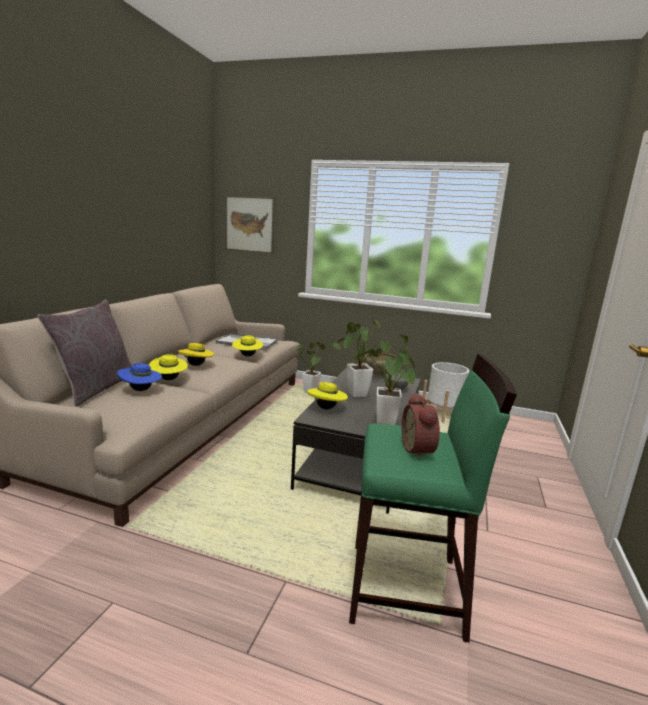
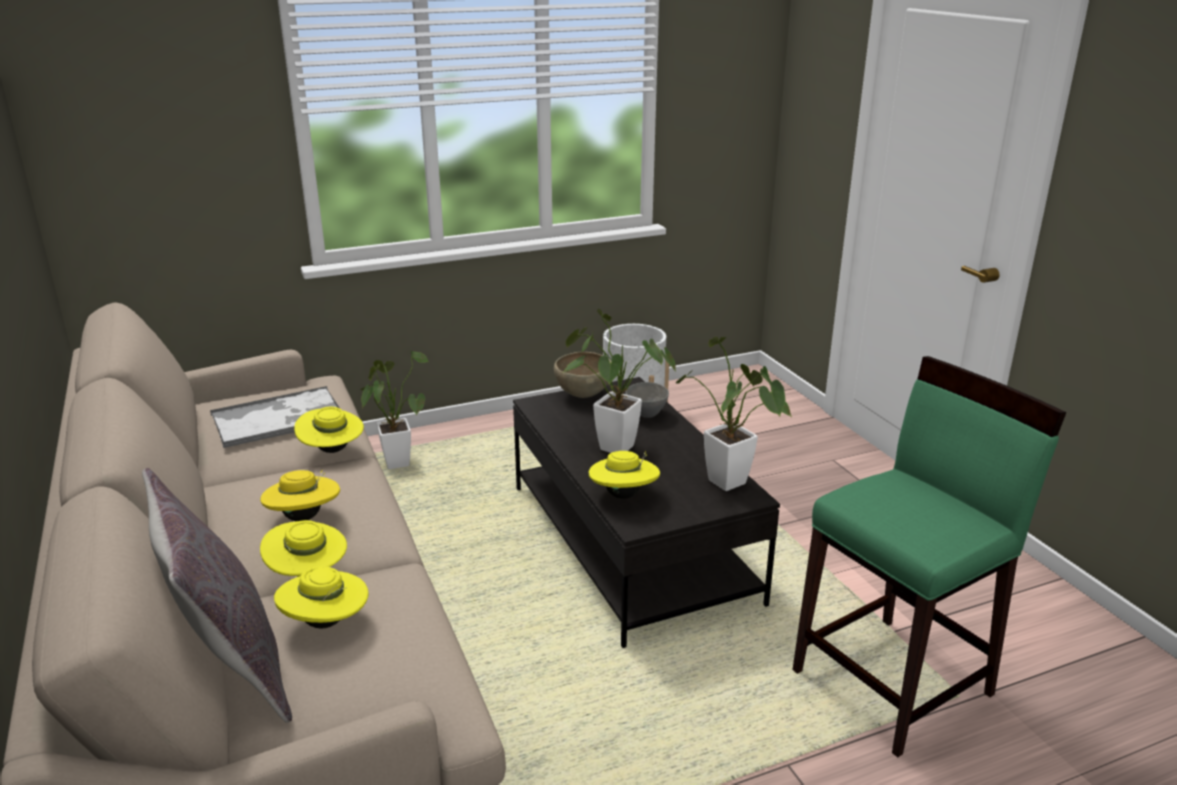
camera: 40 degrees left, 10 degrees up
(141, 390) = (326, 623): blue hat -> yellow hat
(249, 224) = (133, 137): picture -> none
(419, 450) = (929, 510): alarm clock -> none

